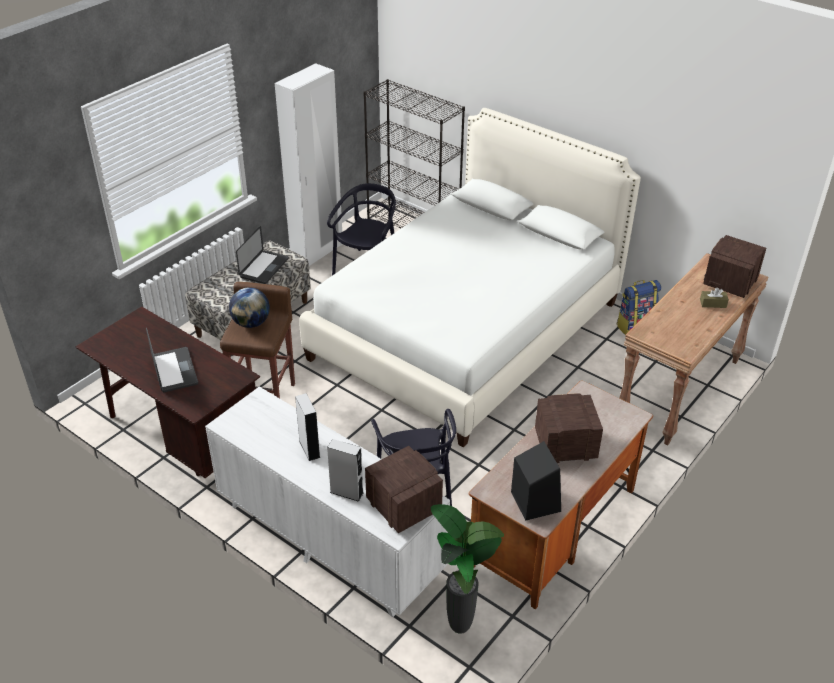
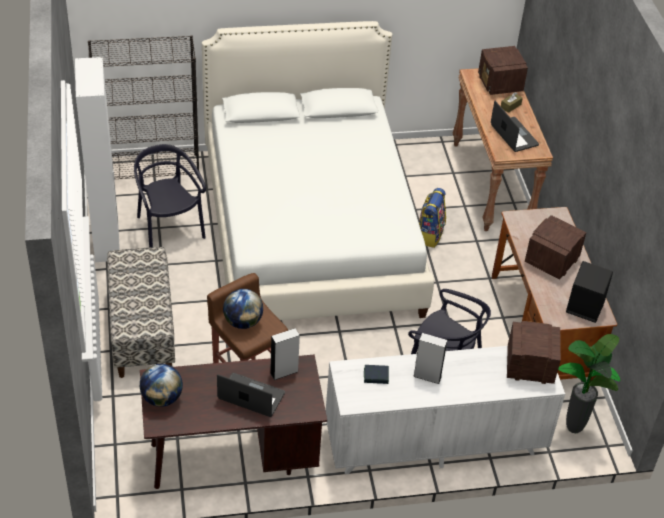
camera: 50 degrees left, 5 degrees up
(124, 331) = (162, 398): none -> globe
(264, 268) = (143, 277): laptop -> laptop (514, 135)
(272, 420) = (376, 376): none -> book
(346, 492) = (489, 384): grey speaker -> grey speaker (284, 372)
(635, 326) = (409, 154): backpack -> backpack (429, 234)

